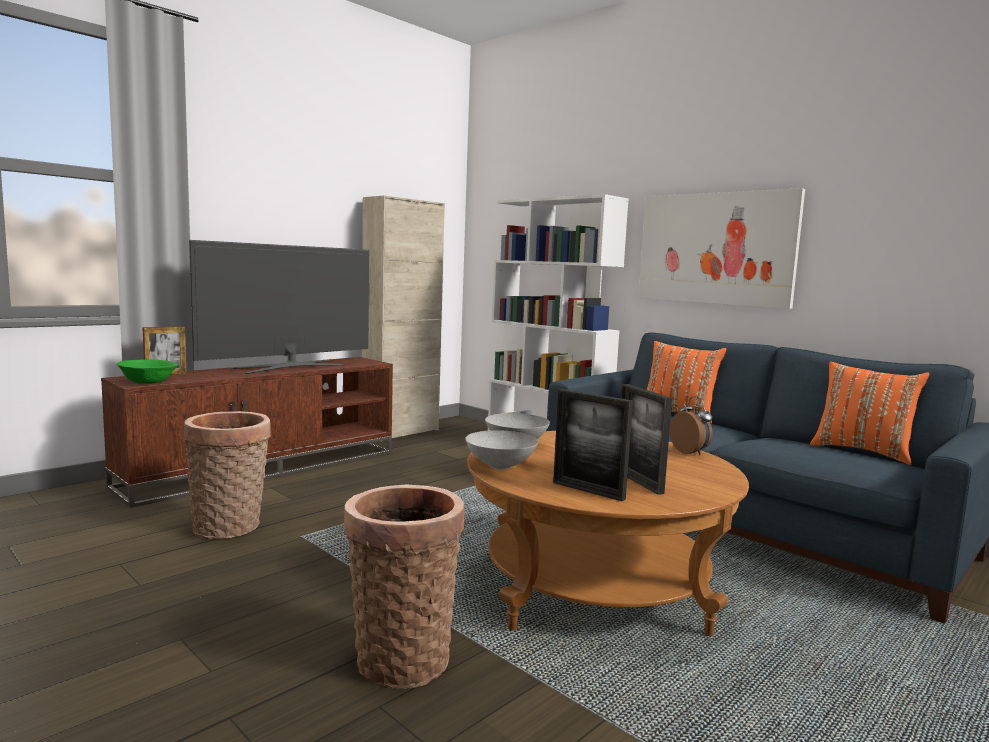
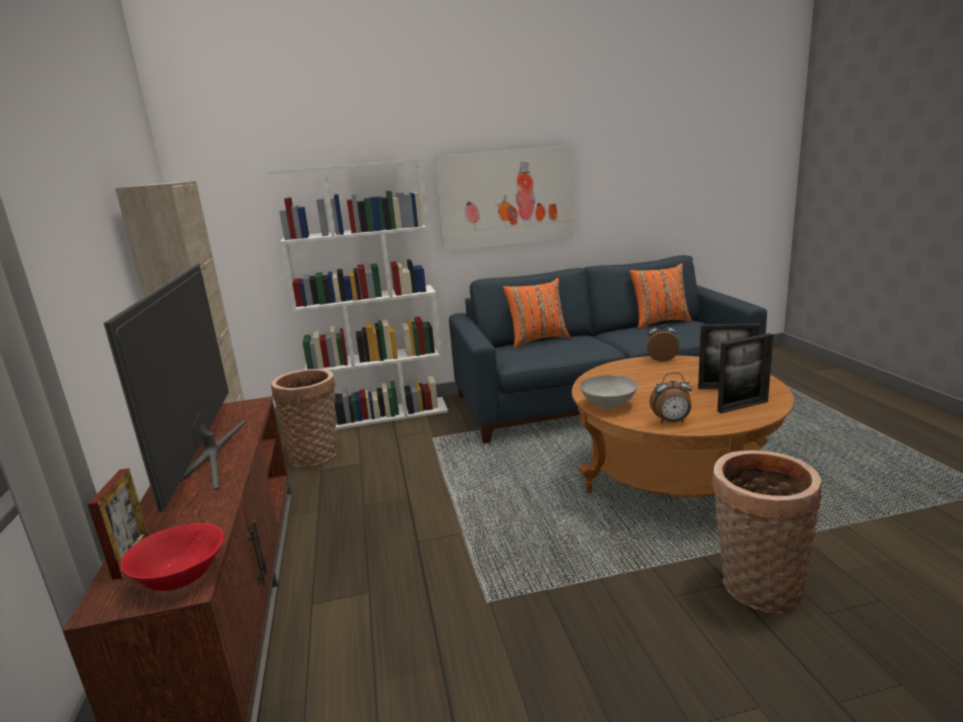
camera: 55 degrees left, 10 degrees up
(147, 382) = (180, 577): green bowl -> red bowl
(231, 527) = (418, 655): basket -> basket (316, 455)
(501, 466) = (671, 421): grey bowl -> alarm clock

